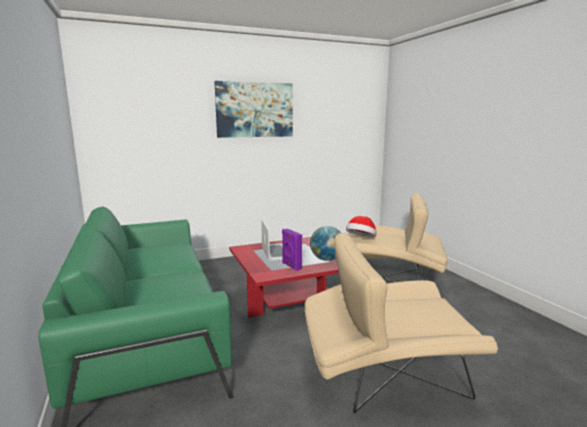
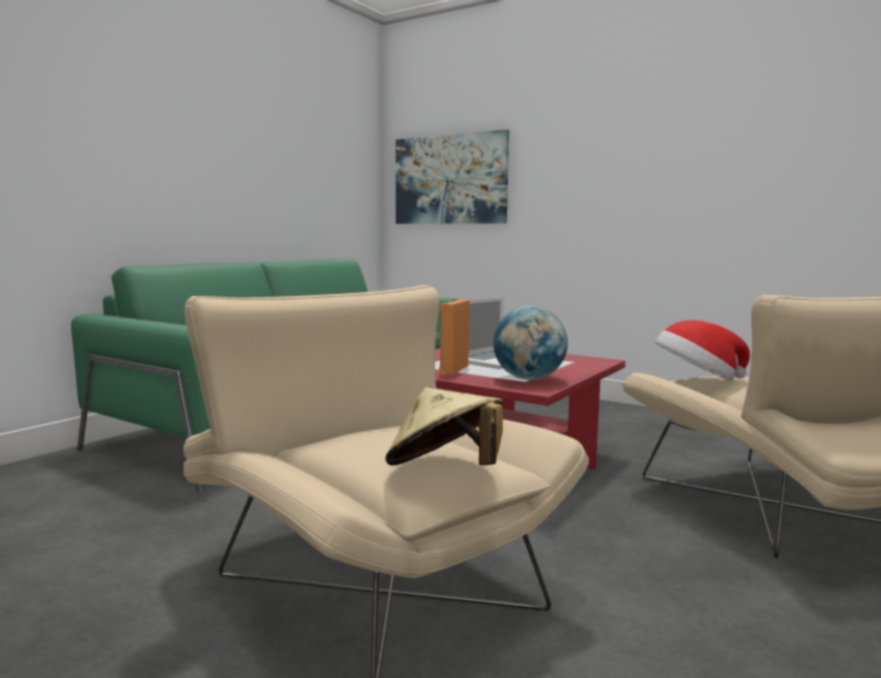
camera: 55 degrees right, 5 degrees down
(255, 110) = (631, 116): picture -> picture (450, 180)
(291, 266) = (453, 370): purple speaker -> orange speaker
(449, 310) = (445, 471): none -> beige hat

